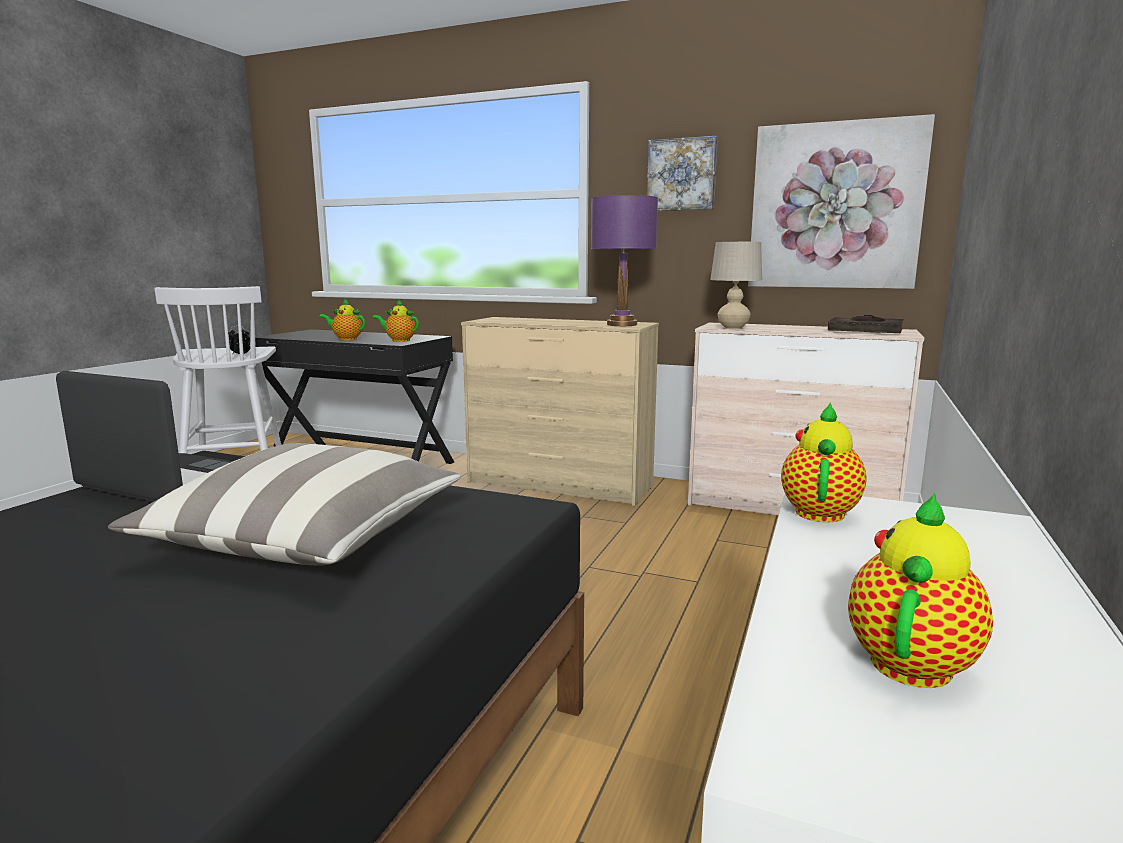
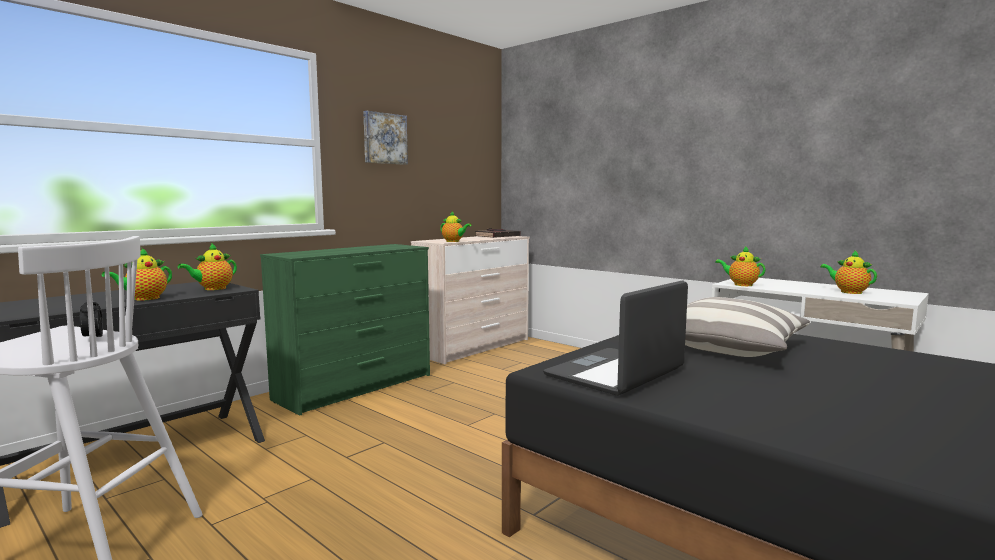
camera: 70 degrees left, 5 degrees down
(559, 485) = (355, 388): beige dresser -> green dresser
(621, 324) = (397, 246): purple table lamp -> none
(733, 328) = (454, 241): beige table lamp -> teapot
(835, 206) = (460, 167): picture -> none

